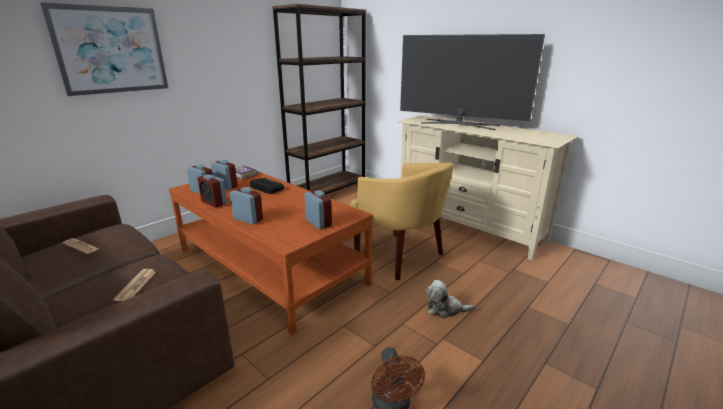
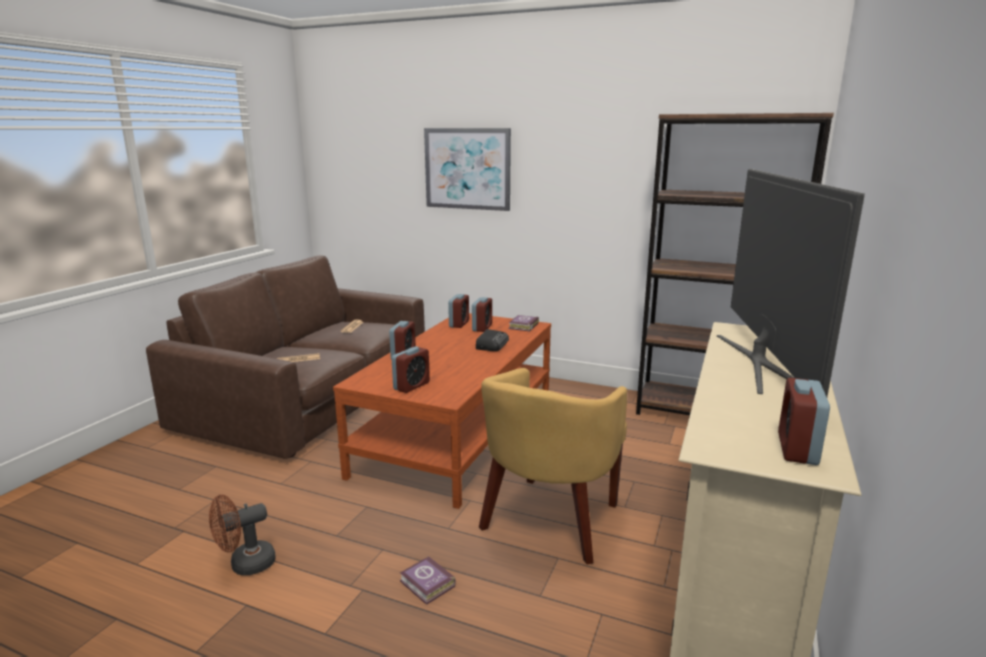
camera: 70 degrees right, 5 degrees down
(214, 203) = (434, 334): alarm clock -> alarm clock (797, 449)
(445, 309) = (427, 585): plush toy -> book

